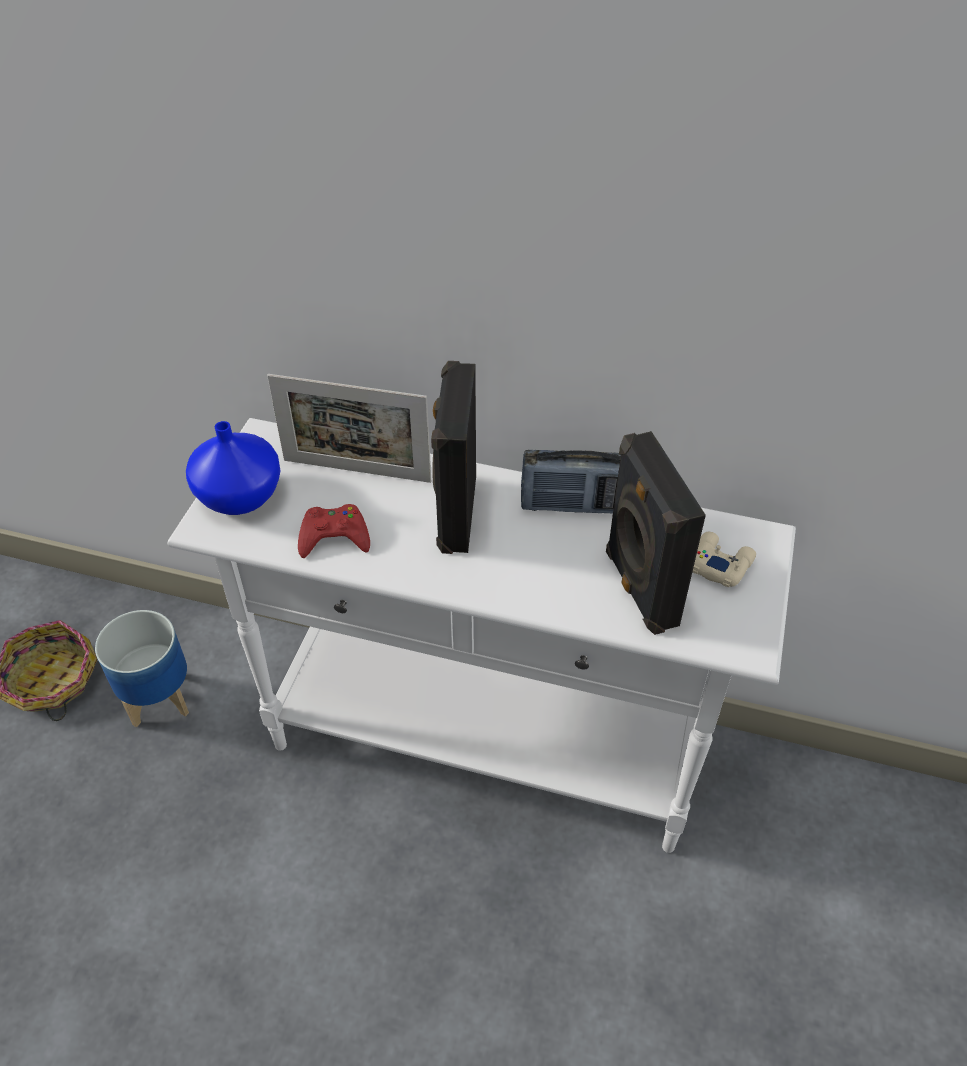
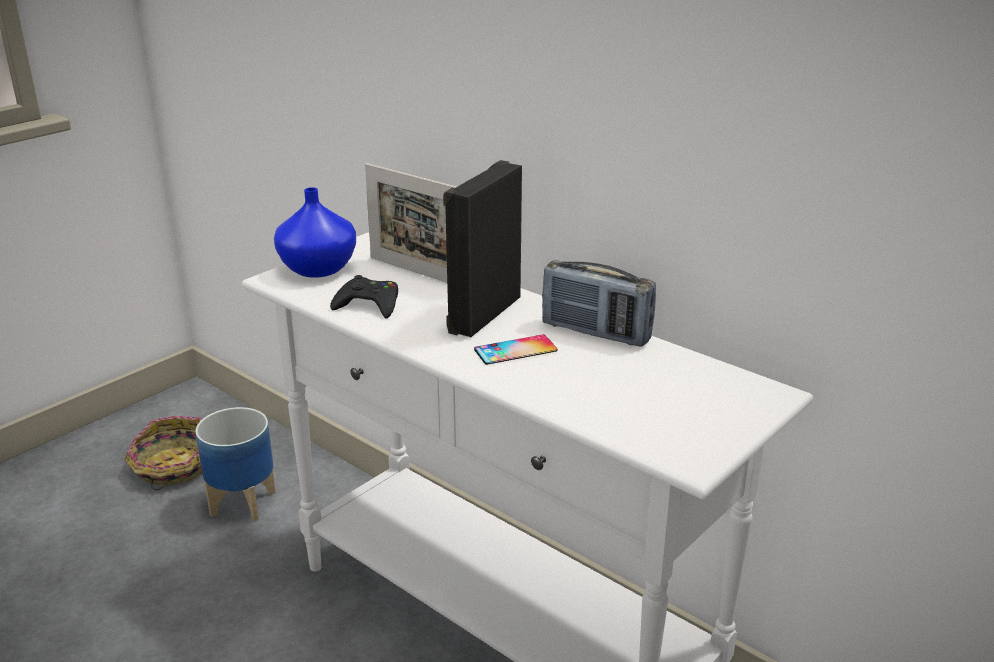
camera: 25 degrees right, 20 degrees down
(334, 536) = (369, 305): red game controller -> black game controller
(520, 556) = (515, 350): none -> phone
(638, 588) = (609, 394): black speaker -> none
(719, 563) = (707, 398): beige game controller -> none

